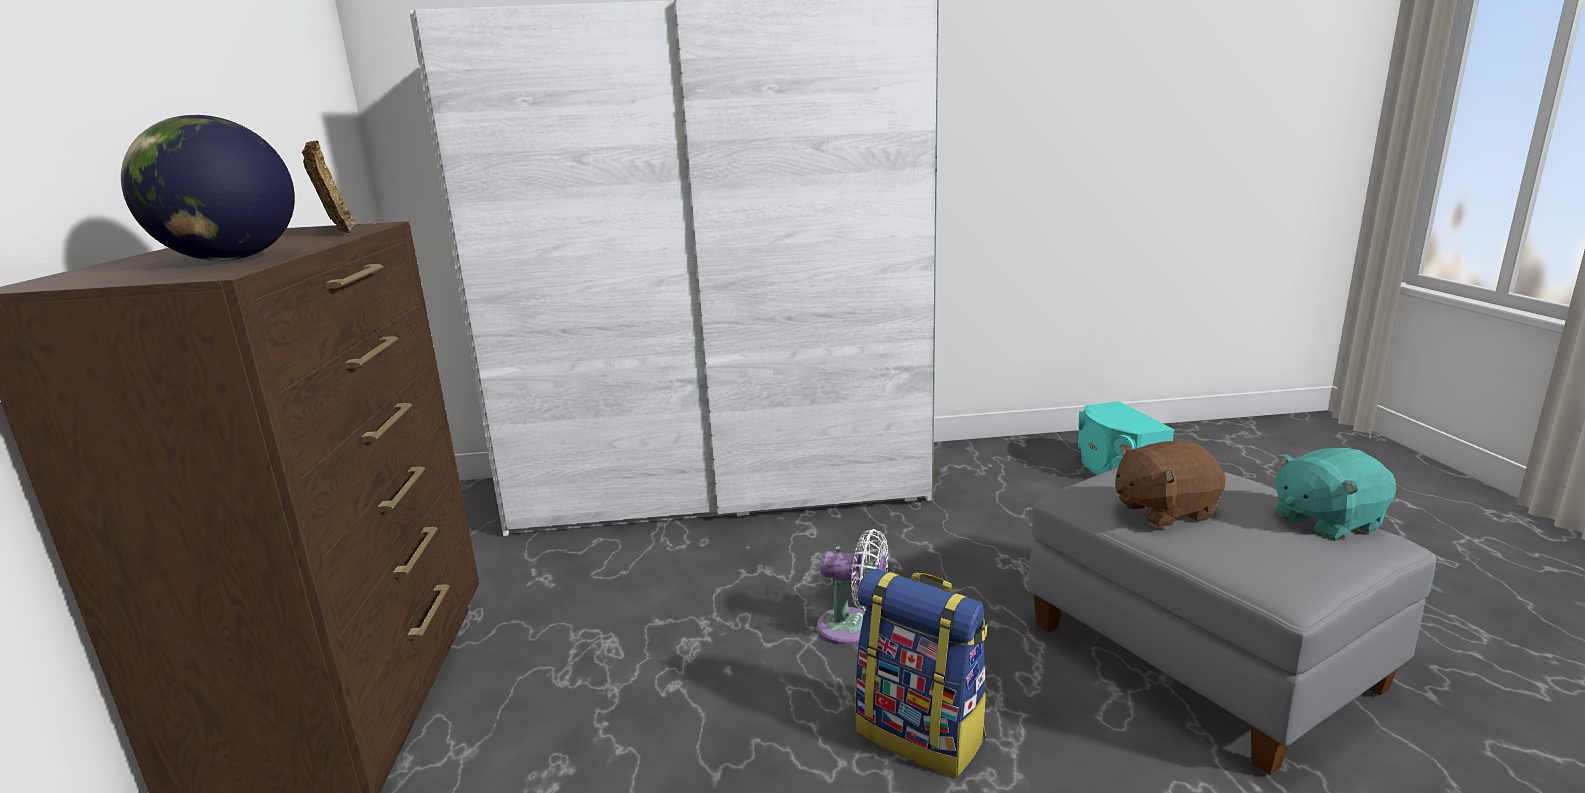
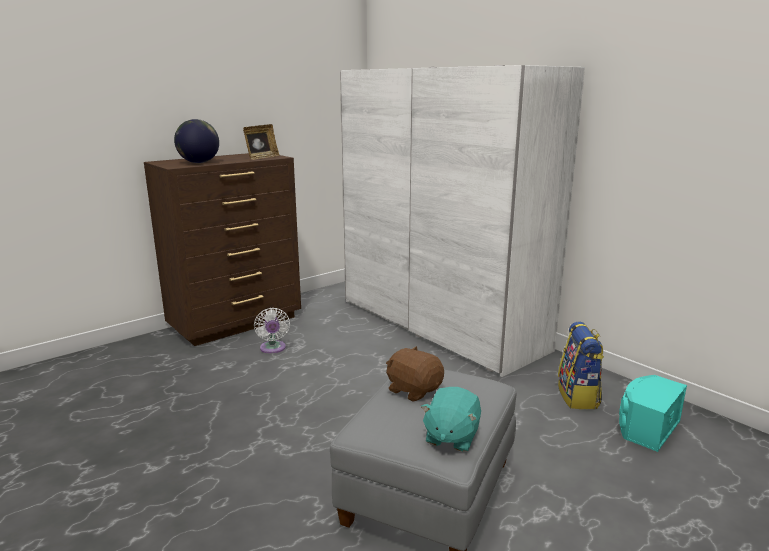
camera: 55 degrees right, 0 degrees up
(853, 628) = (357, 390): white fan -> white fan (273, 349)
(922, 734) = (299, 426): backpack -> backpack (578, 397)
(1325, 522) = (451, 437): turquoise plush toy -> turquoise plush toy turned 105 degrees counterclockwise

